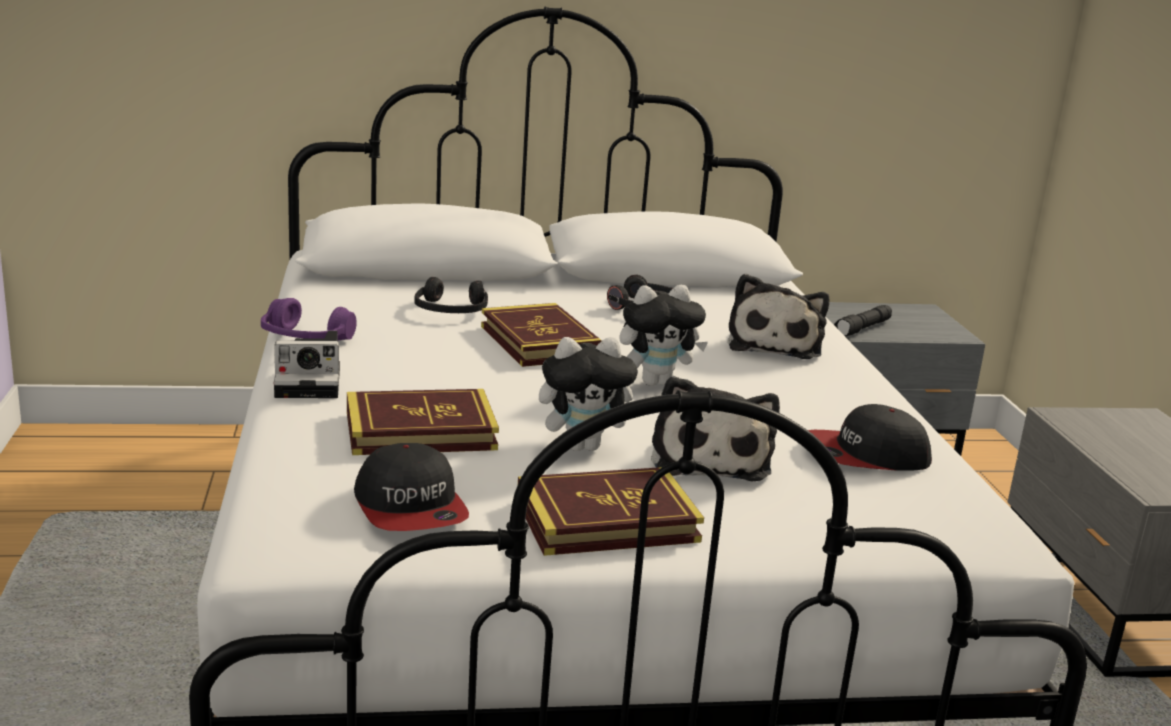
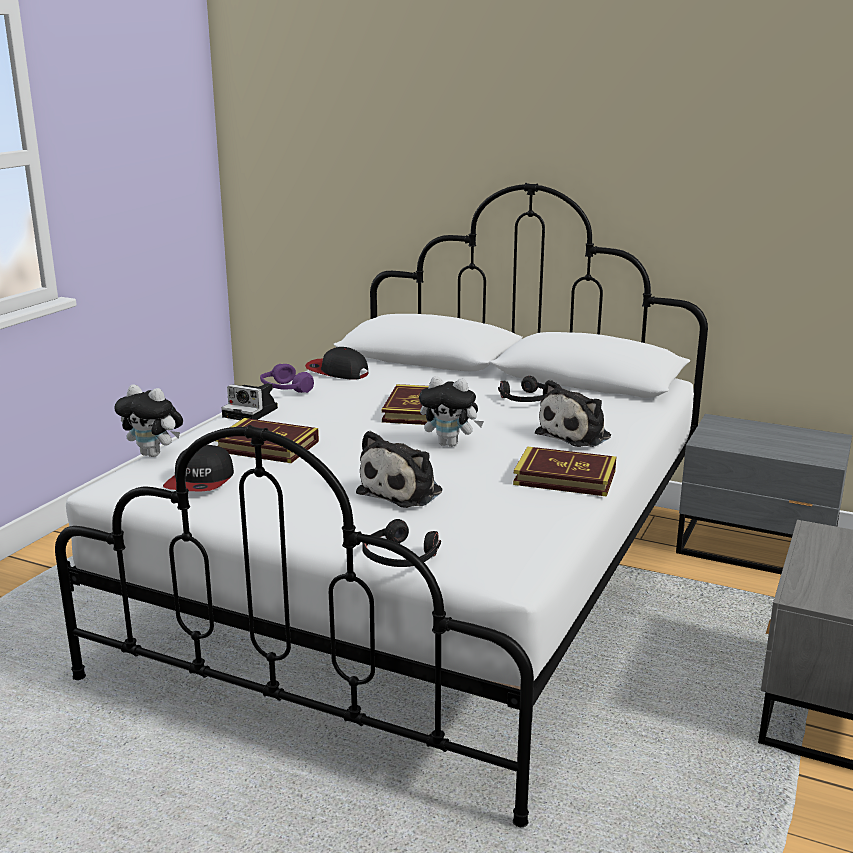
camera: 35 degrees right, 0 degrees up
(451, 310) = (395, 384): black headphones -> black headphones (400, 557)
(584, 446) = (342, 470): plush toy -> plush toy (154, 454)
(606, 521) = (287, 509): book -> book (565, 477)
(863, 329) = (747, 443): black flashlight -> none
(865, 455) = (510, 510): cap -> cap (337, 372)

